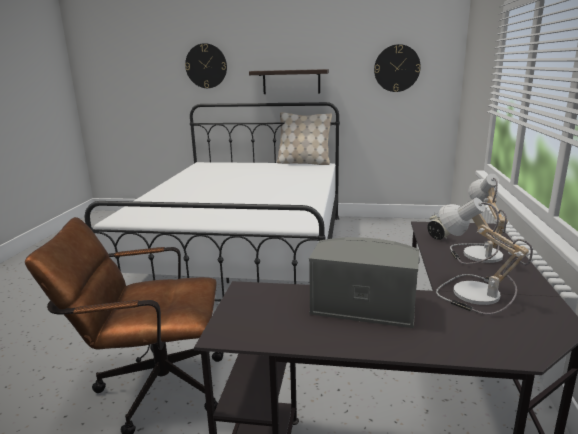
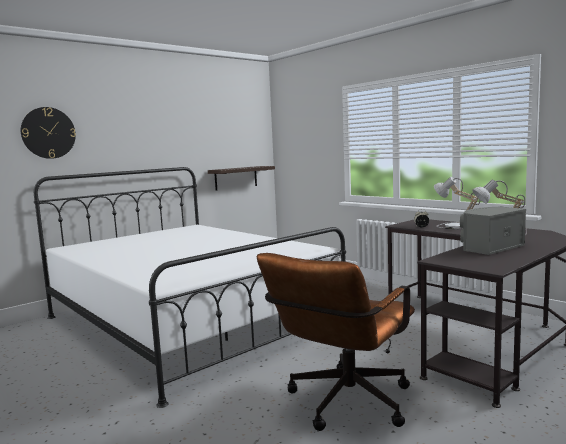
camera: 50 degrees left, 10 degrees down
(291, 81) = (145, 149): shelf -> shelf (236, 178)
(304, 163) = (171, 228): beige pillow -> none
(397, 68) = (230, 136): wall clock -> none

